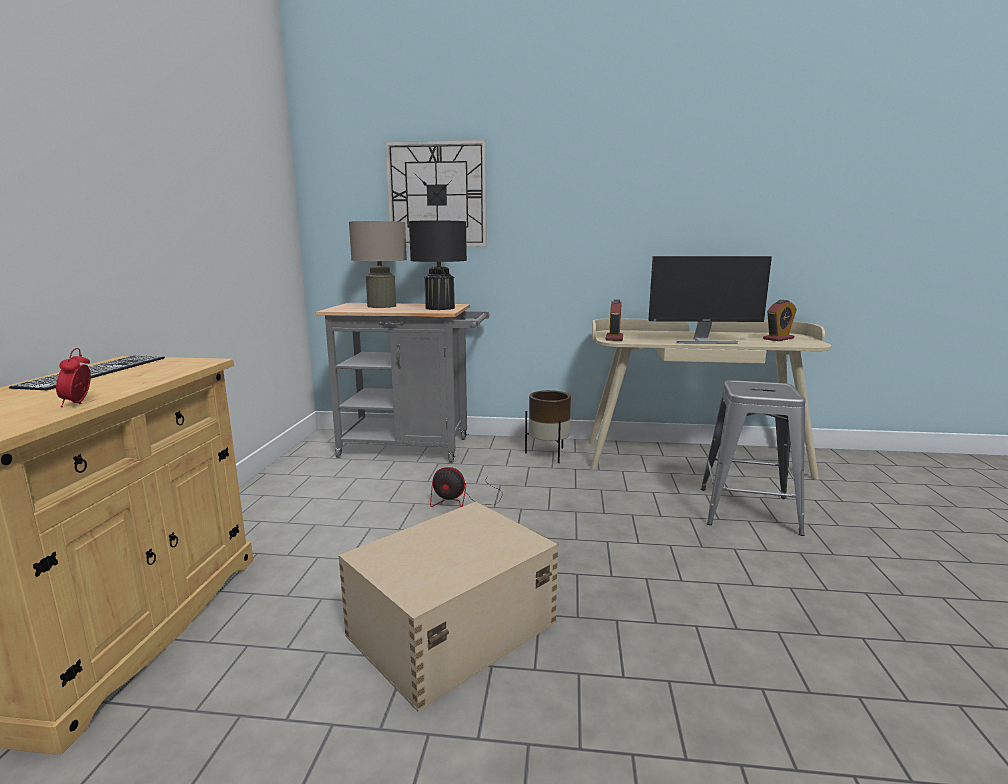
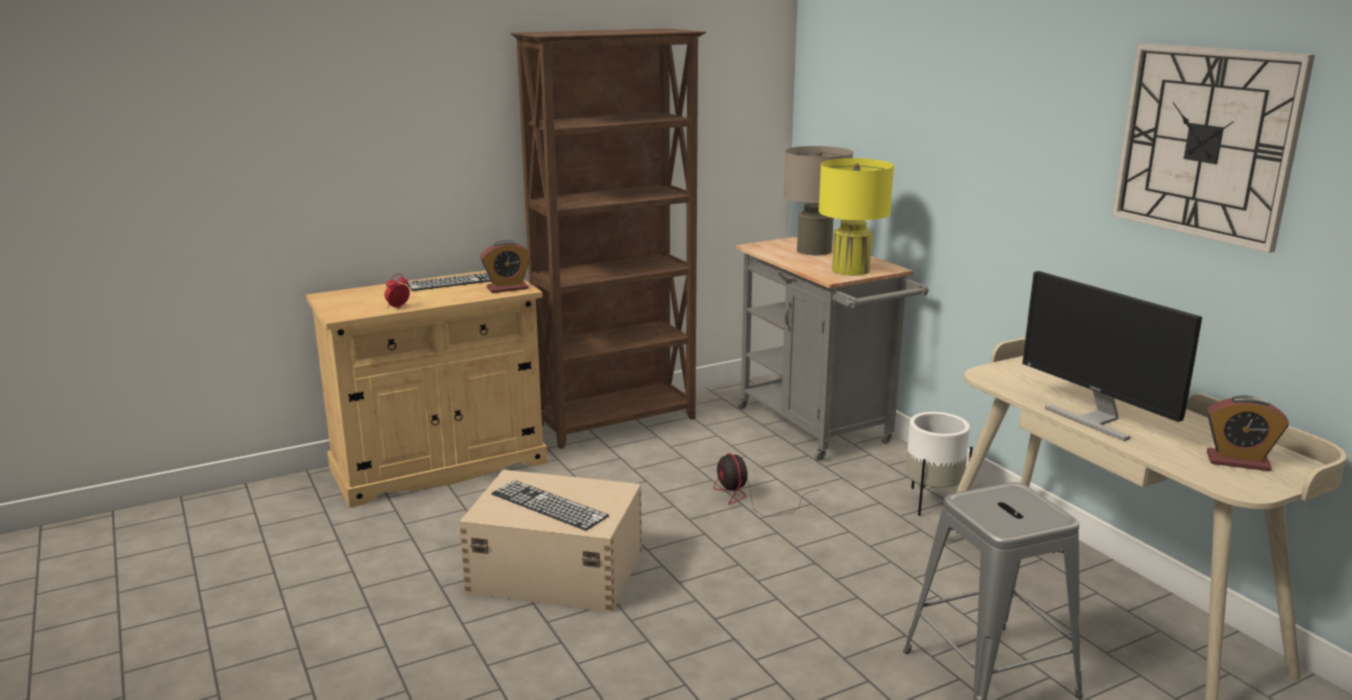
camera: 55 degrees right, 5 degrees up
(257, 504) = (618, 422): none -> brown bookcase
(437, 195) = (904, 120): wall clock -> wall clock (1205, 143)
(440, 308) = (850, 270): black table lamp -> yellow table lamp
(454, 553) = (548, 505): none -> keyboard
(548, 455) = (931, 502): brown planter -> white planter
(614, 338) = (1001, 372): alarm clock -> alarm clock (507, 288)

